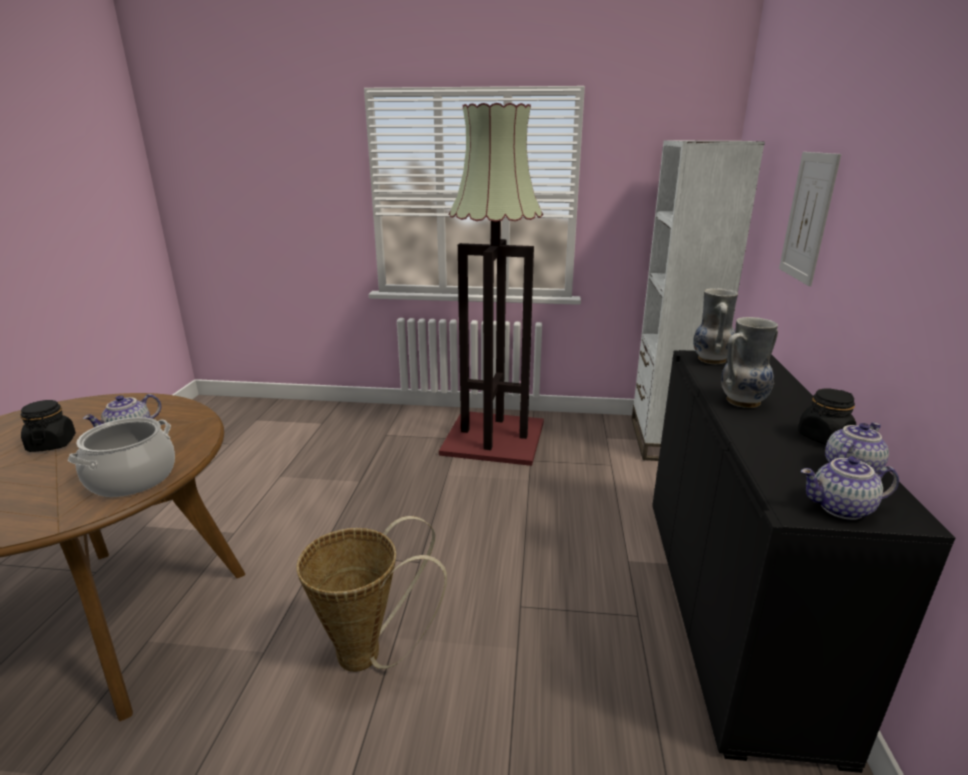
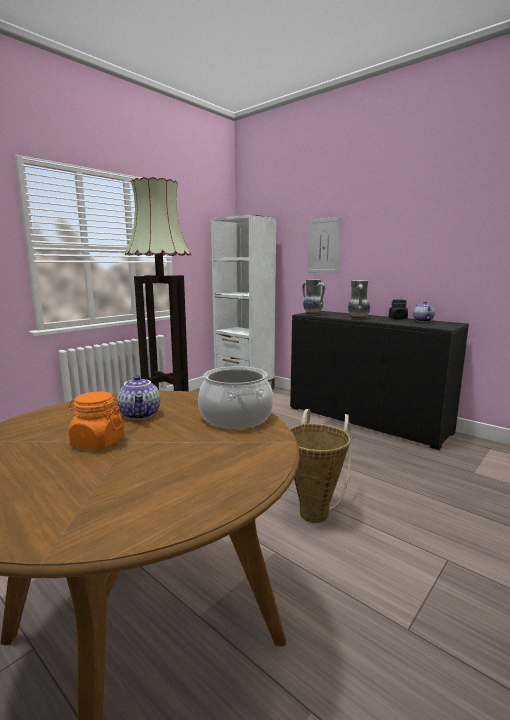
camera: 55 degrees left, 10 degrees down
(52, 444) = (97, 442): black jar -> orange jar
(841, 509) = (446, 325): teapot -> none

